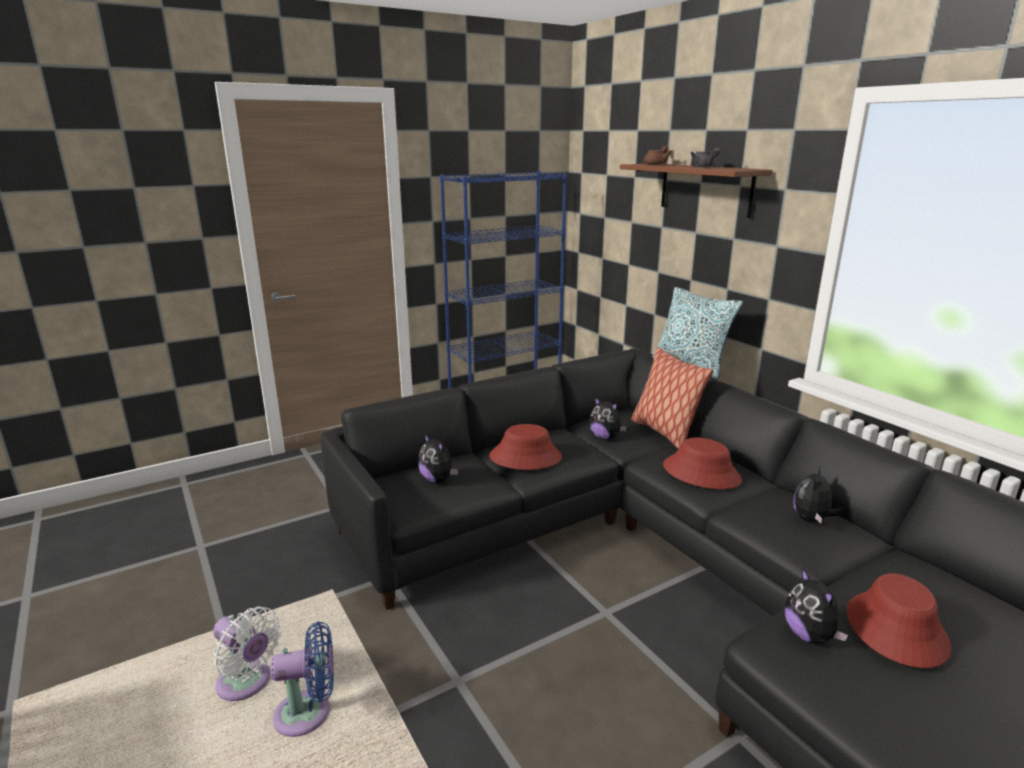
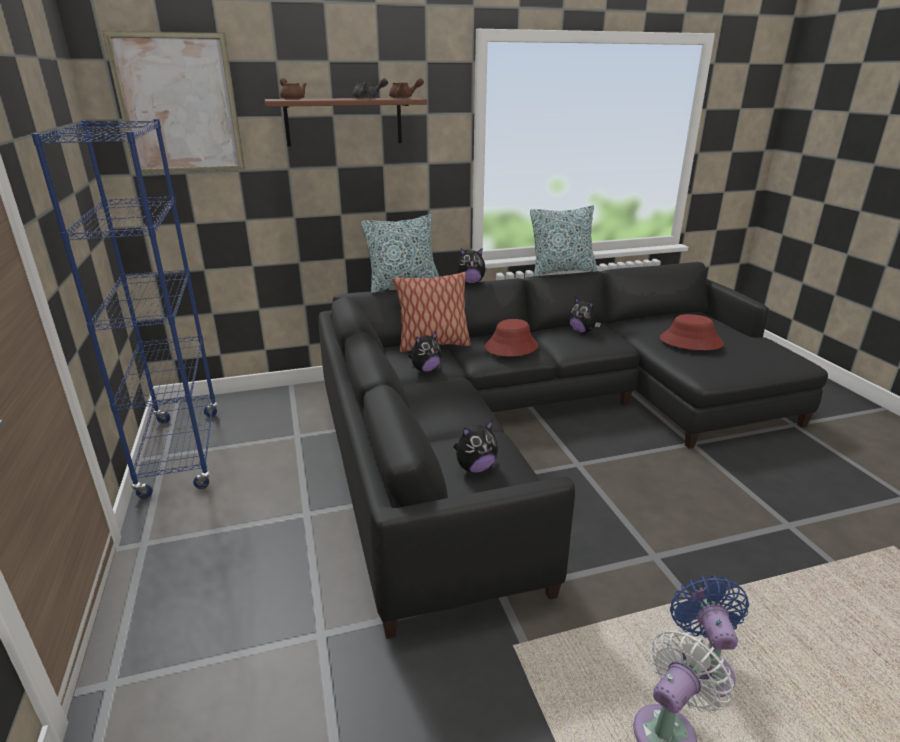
camera: 75 degrees left, 5 degrees up
(525, 457) = (448, 411): red hat -> none
(608, 164) = (178, 105): none -> picture
(738, 169) = (404, 98): none -> brown teapot
(809, 635) = (694, 364): plush toy -> plush toy (471, 282)
(876, 438) = (562, 271): none -> pillow

